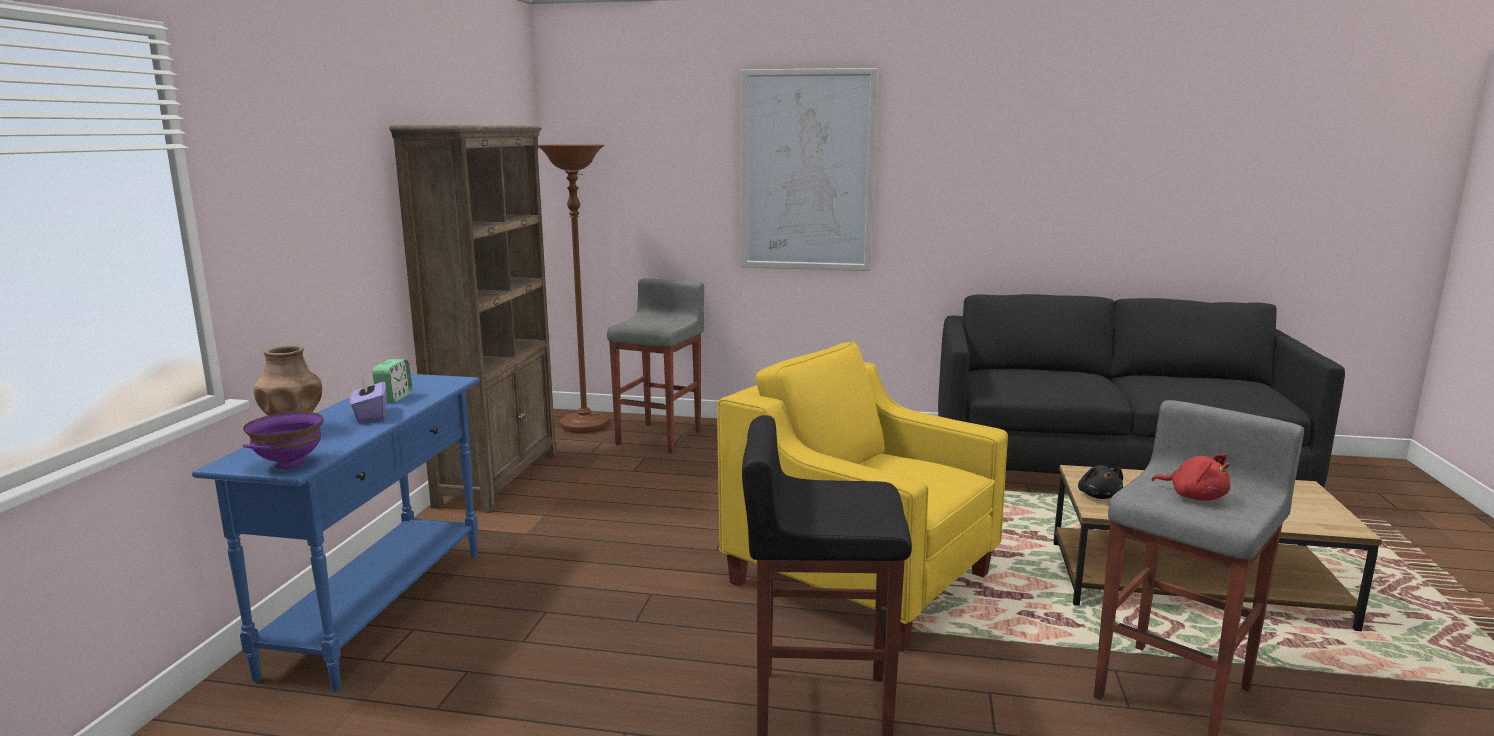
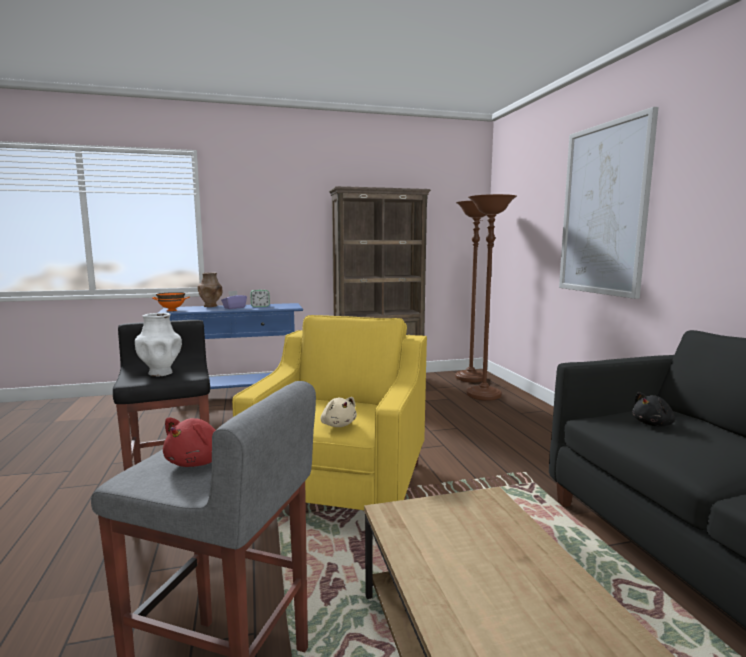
camera: 65 degrees right, 5 degrees down
(289, 464) = (172, 310): purple bowl -> orange bowl
(660, 437) = (483, 395): grey stool -> brown floor lamp
(843, 505) = (160, 373): none -> white vase
(950, 478) = (338, 424): none -> beige plush toy
(1099, 496) = (430, 511): black plush toy -> black plush toy (653, 424)

